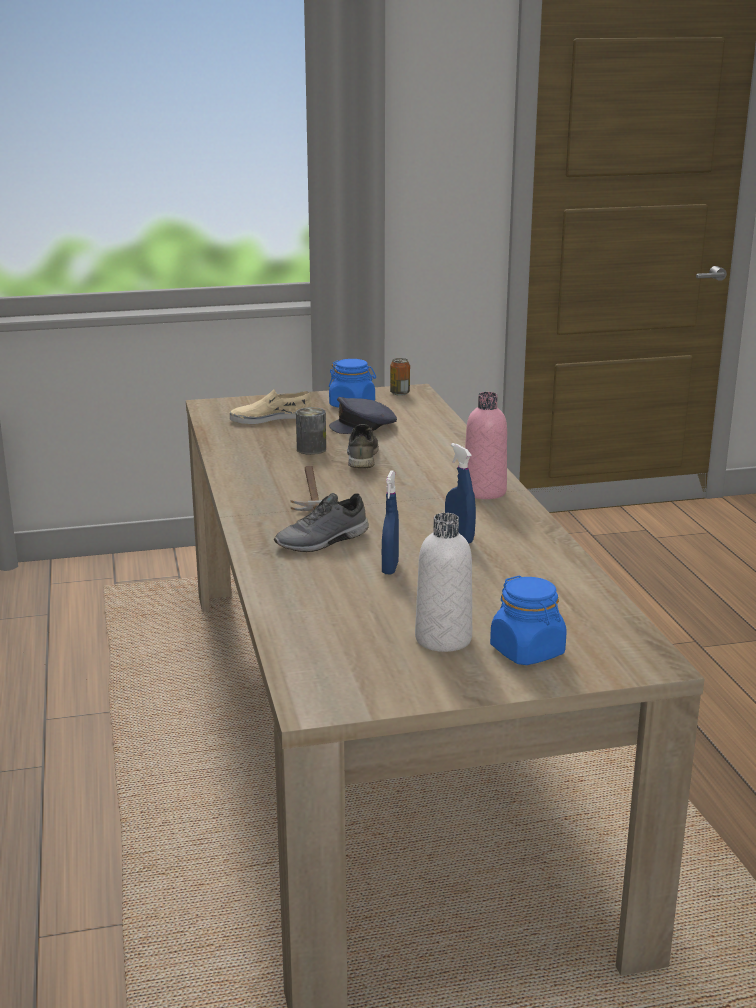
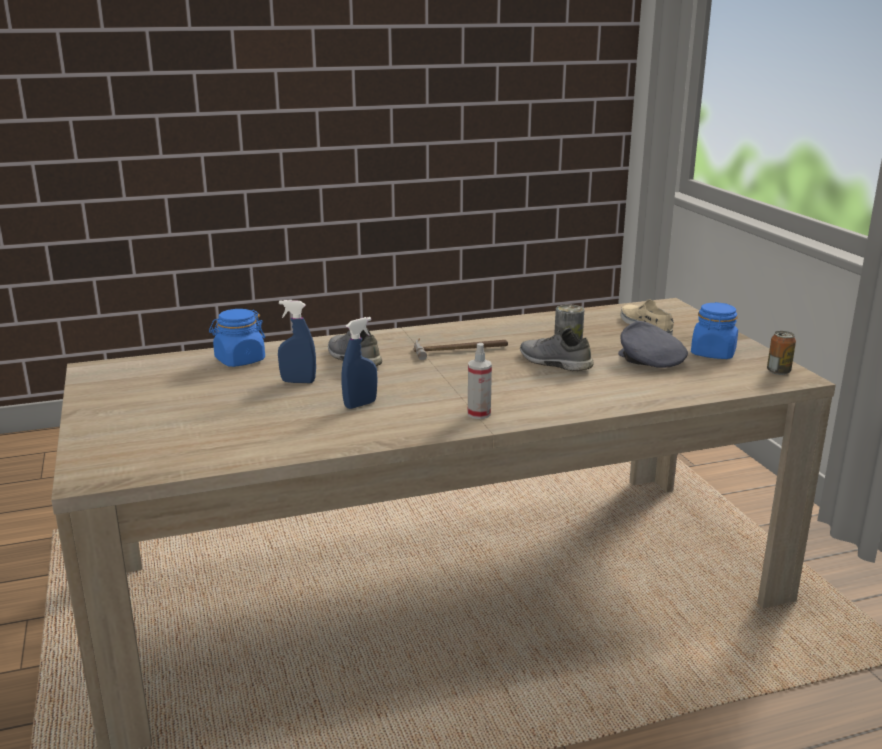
camera: 85 degrees right, 0 degrees up
(361, 458) = (553, 363): grey shoe -> grey shoe turned 135 degrees counterclockwise
(443, 639) = (167, 401): white bottle -> none
(484, 492) = (479, 414): pink bottle -> spray bottle
(527, 651) = (133, 430): blue jar -> blue jar (239, 360)

